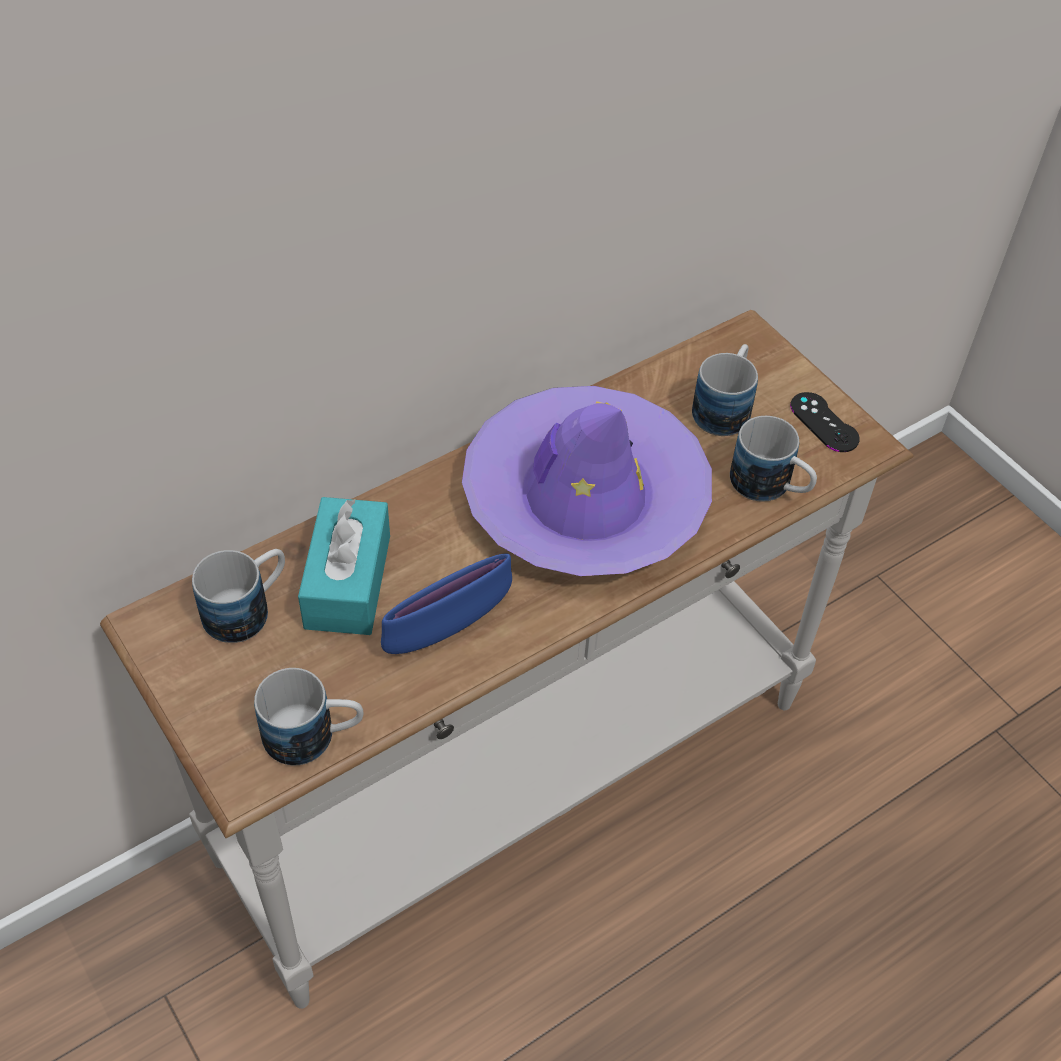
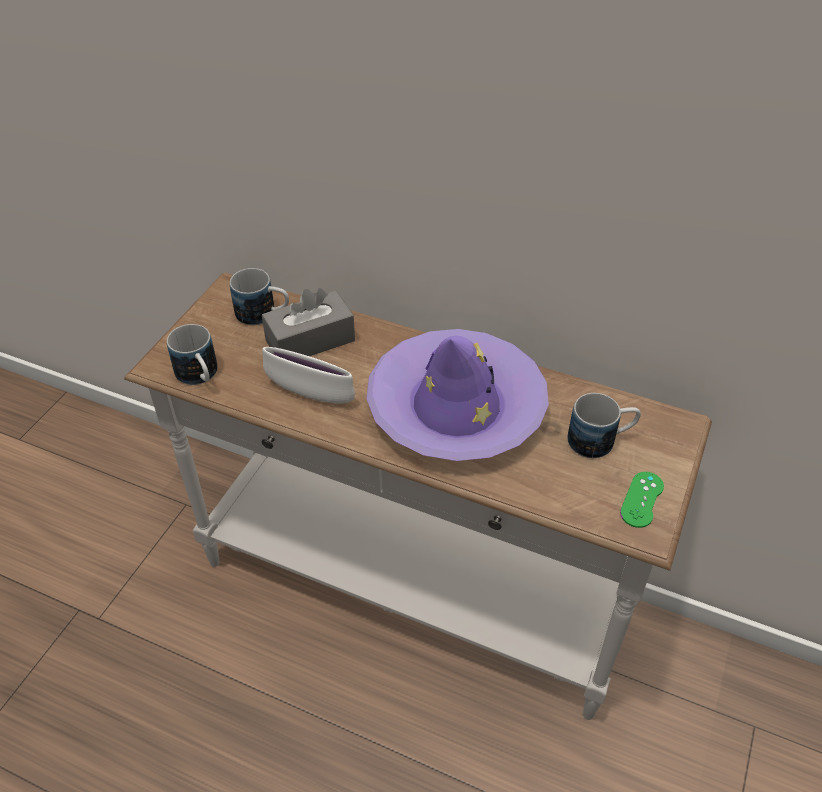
camera: 60 degrees right, 5 degrees down
(348, 581) = (310, 340): turquoise tissue box -> grey tissue box
(448, 627) = (310, 393): blue bowl -> white bowl
(770, 487) = (552, 494): mug -> none
(824, 422) = (642, 499): black game controller -> green game controller

